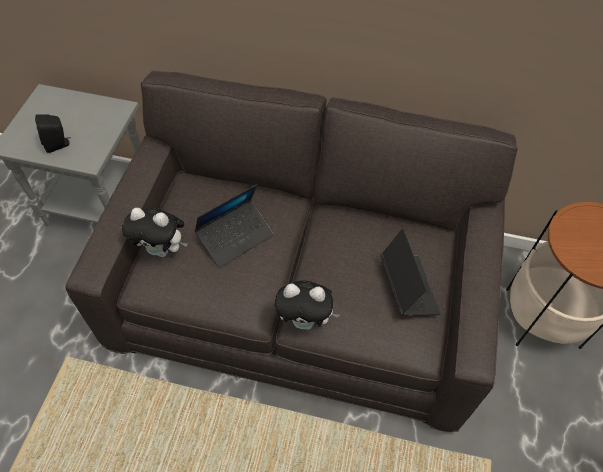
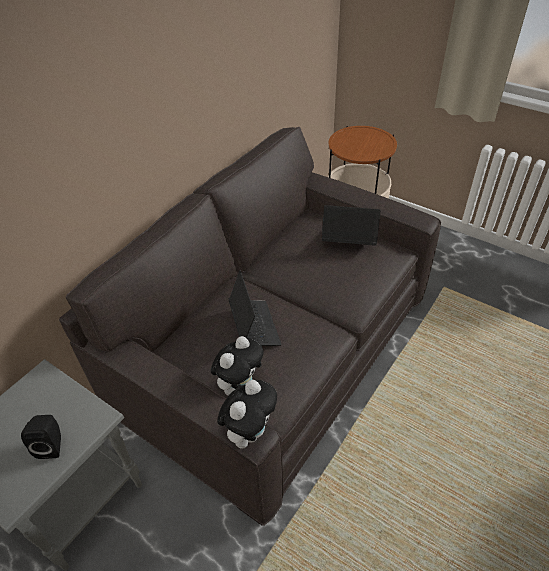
camera: 65 degrees left, 10 degrees down
(305, 321) = (352, 306): plush toy -> plush toy (250, 431)

